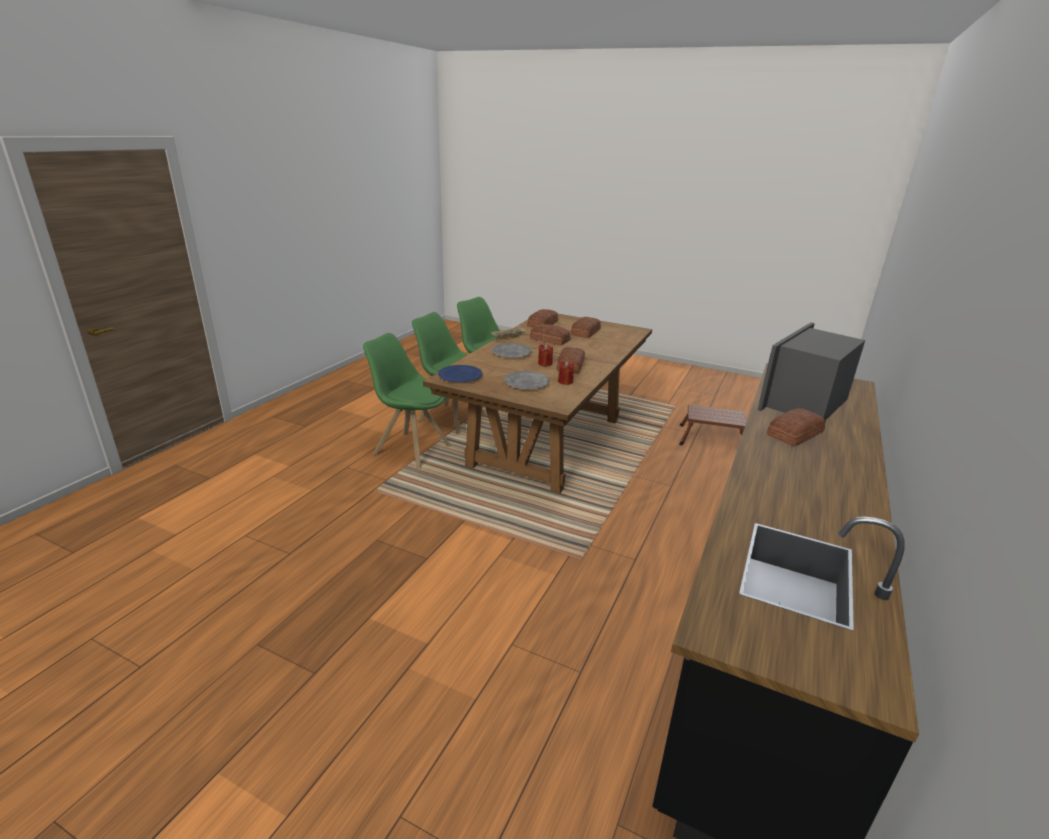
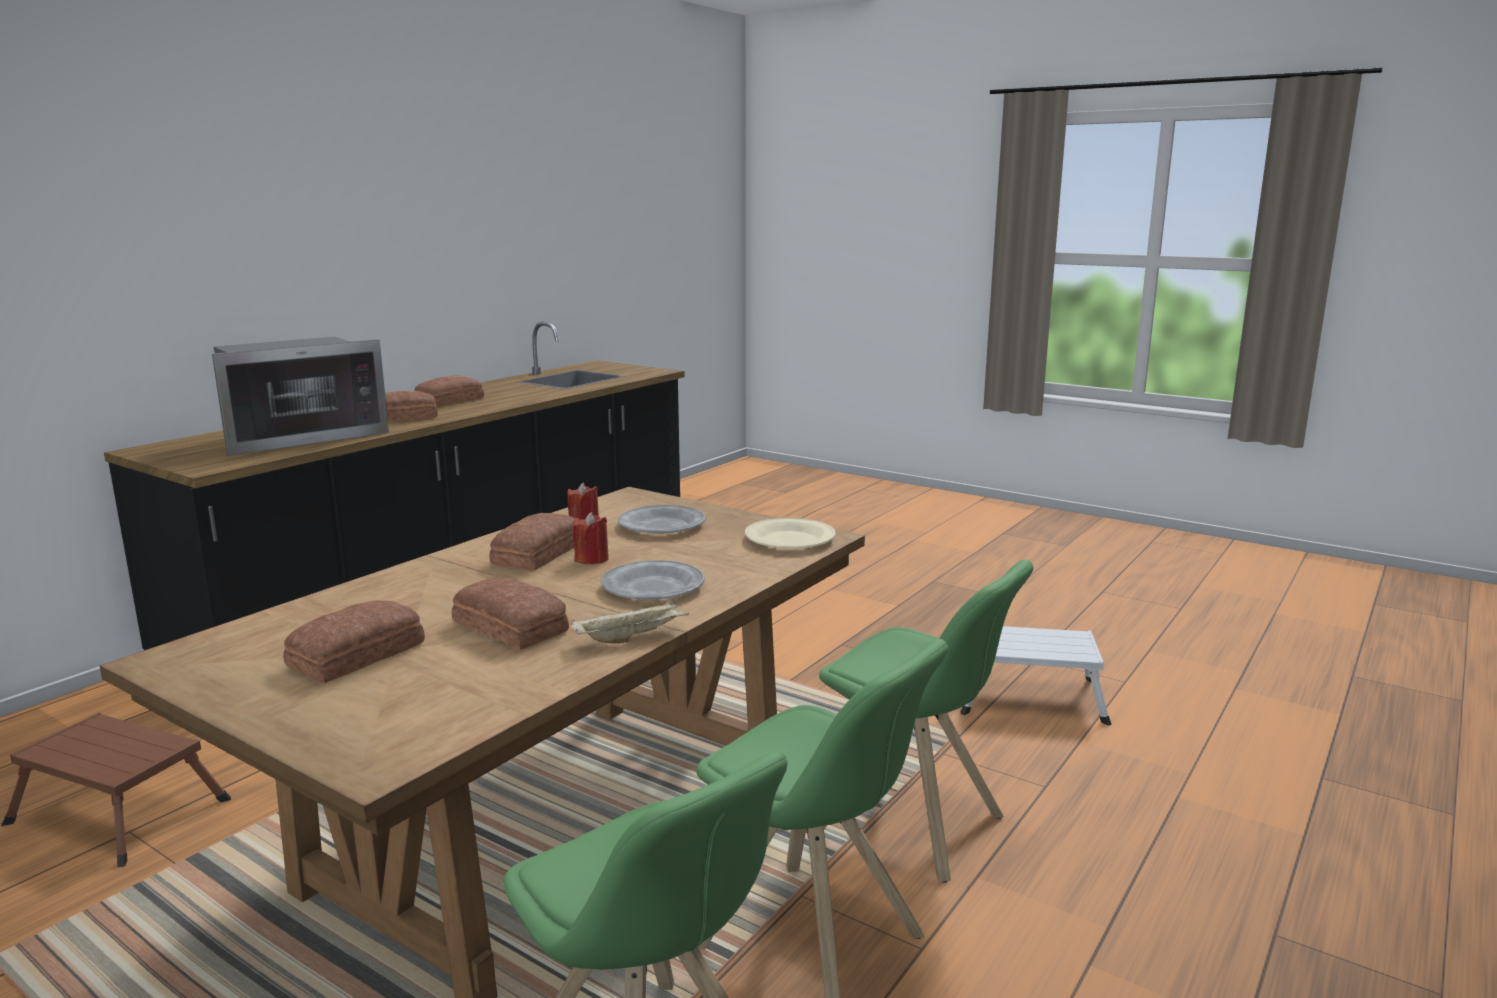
camera: 170 degrees left, 10 degrees down
(317, 518) = (1030, 696): none -> white step ladder
(460, 376) = (789, 539): blue plate -> beige plate
(543, 324) = (457, 702): bread -> bread (448, 401)

